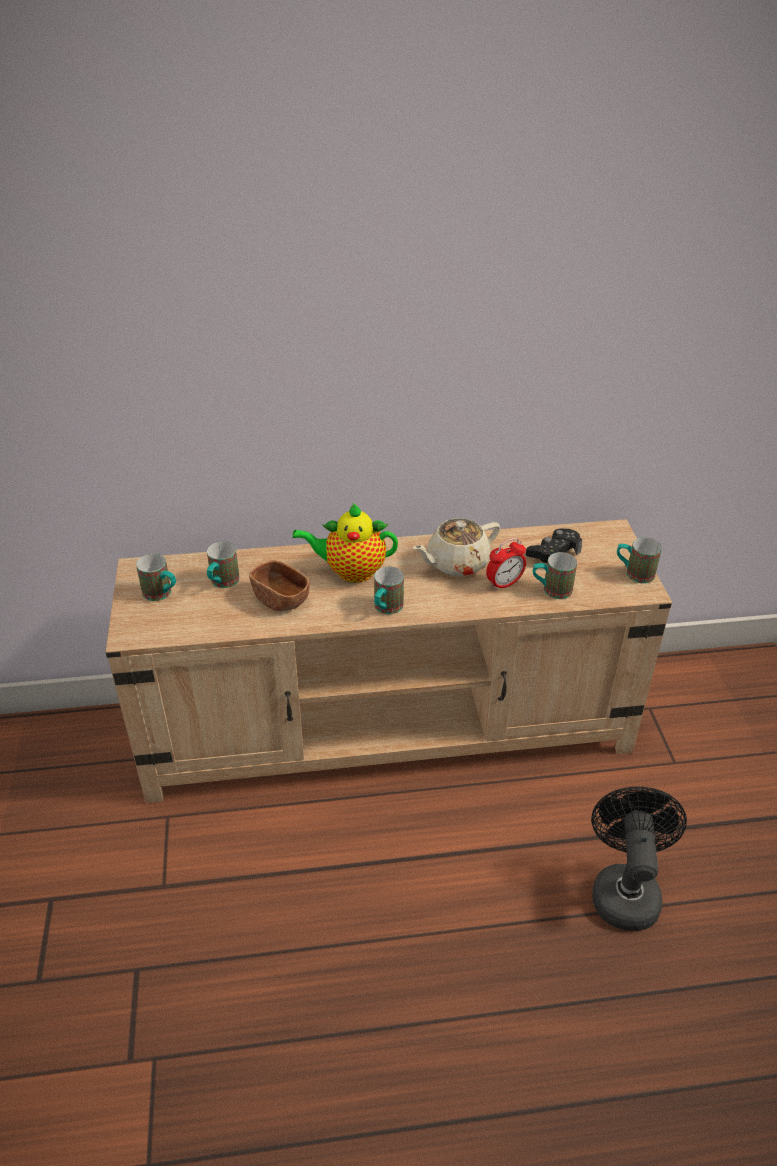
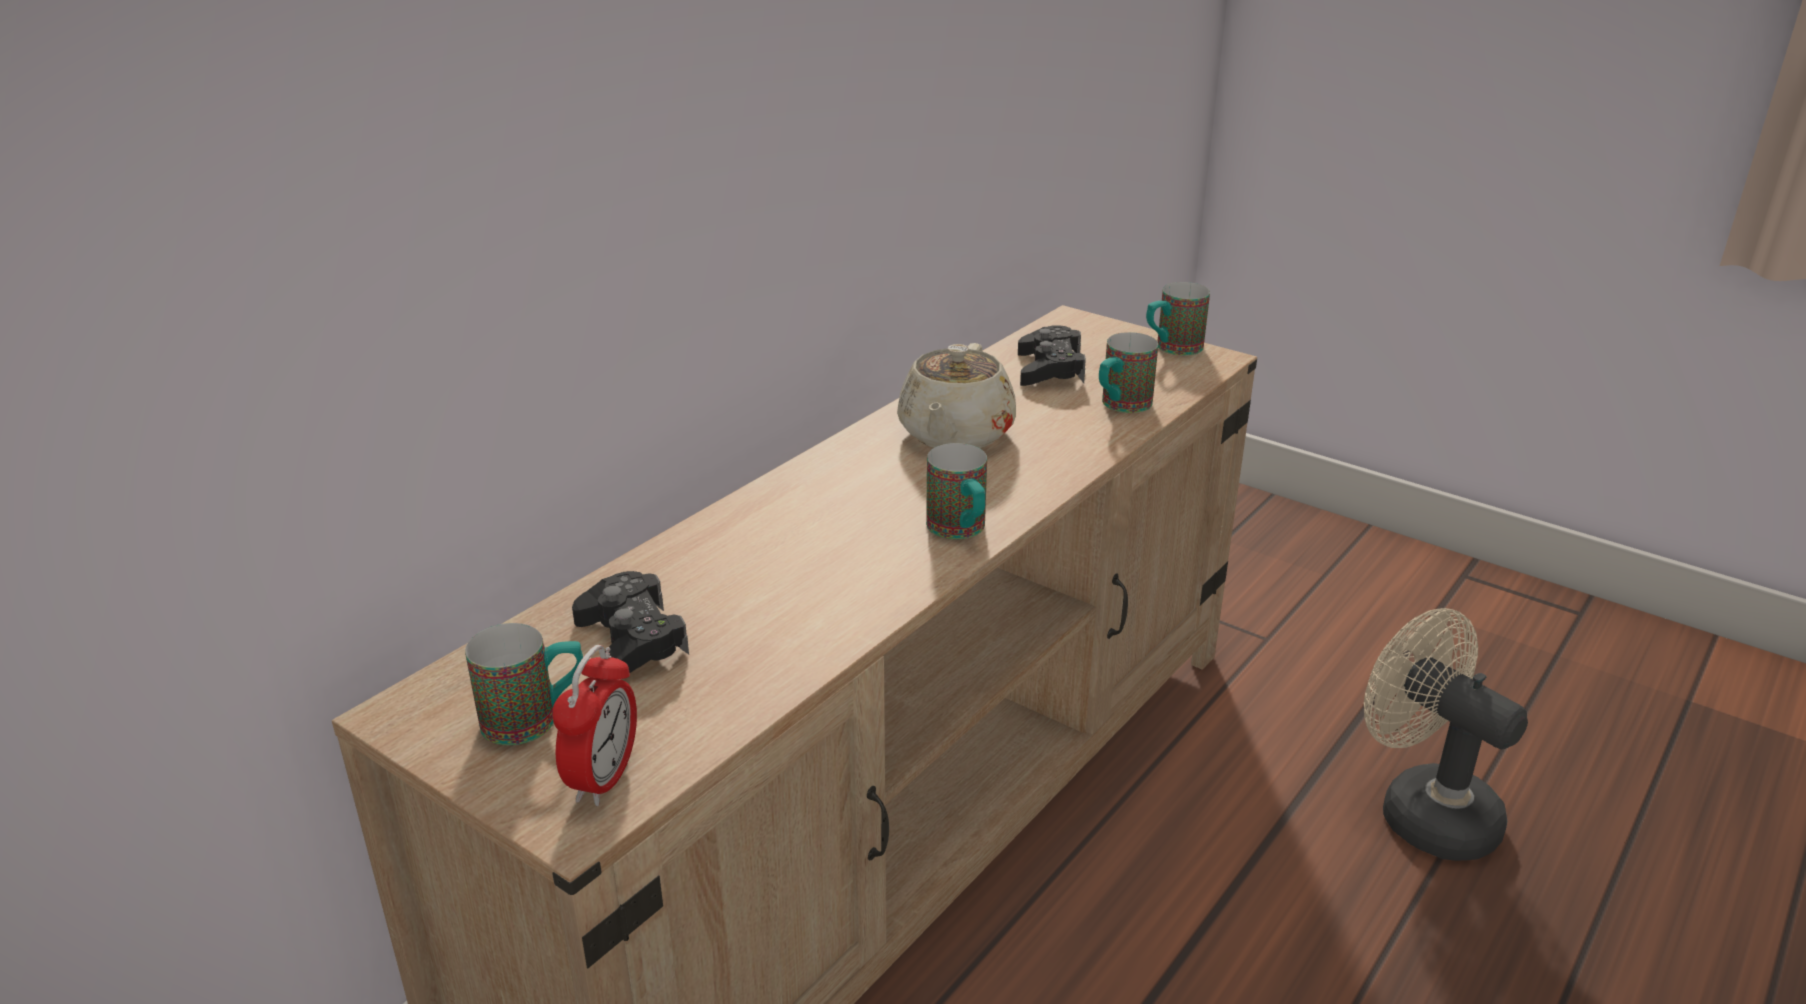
camera: 45 degrees left, 10 degrees down
(222, 583) = (631, 640): mug -> black game controller
(281, 599) = (778, 605): brown bowl -> none
(351, 571) = (825, 515): teapot -> none
(504, 584) = (1055, 426): alarm clock -> alarm clock (604, 779)
(624, 889) = (1422, 811): black fan -> beige fan

